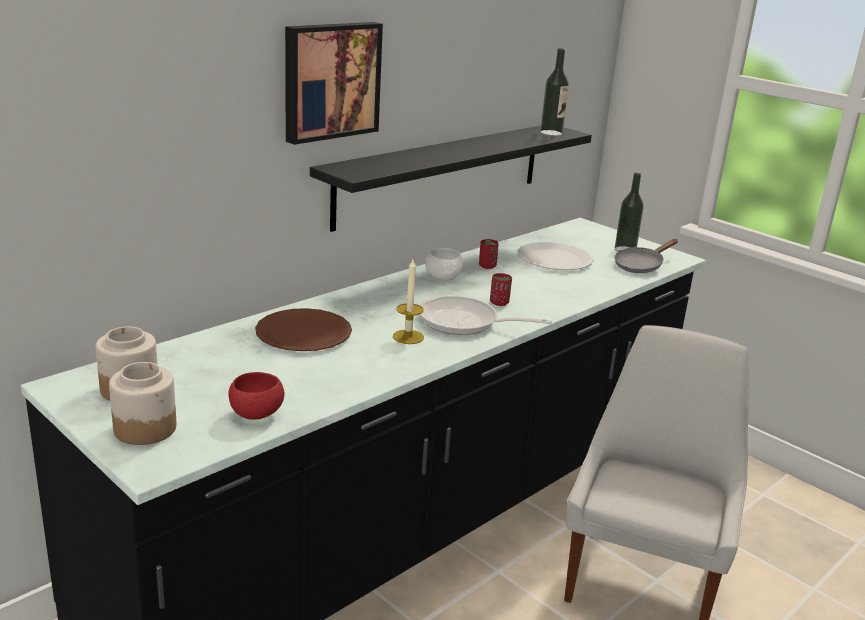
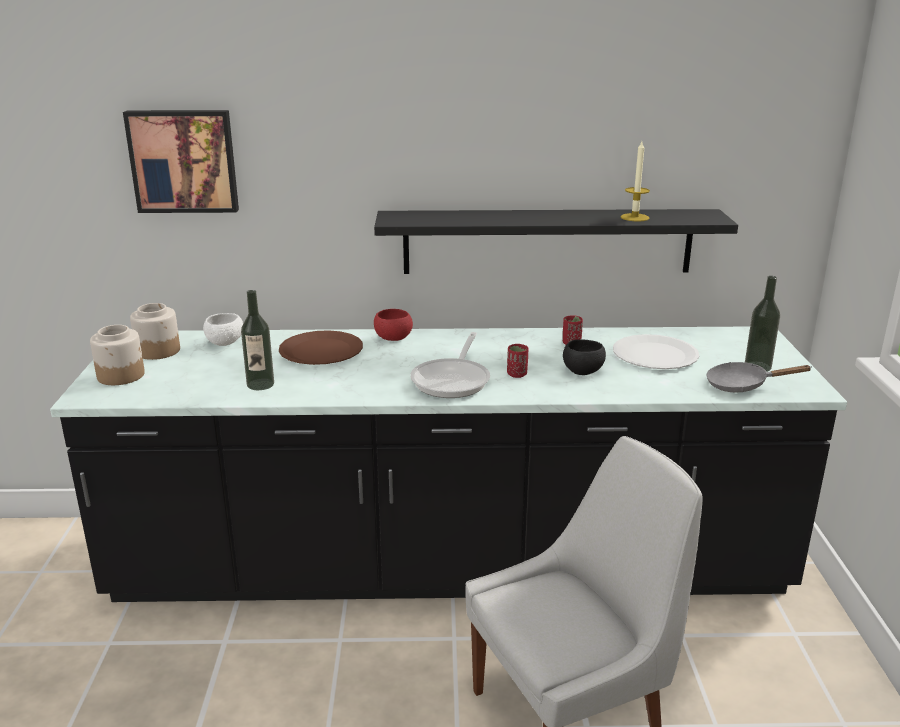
camera: 45 degrees right, 0 degrees up
(256, 414) = (189, 390): red bowl -> red bowl (393, 338)
(330, 80) = (398, 134): picture -> picture (184, 161)
(408, 337) = (386, 376): candle -> candle (635, 217)
(443, 278) = (509, 342): white bowl -> white bowl (225, 343)
(465, 322) = (453, 380): frying pan -> frying pan turned 135 degrees counterclockwise
(537, 286) = (583, 372): none -> black bowl
(551, 133) = (690, 216): bottle -> bottle (260, 384)

